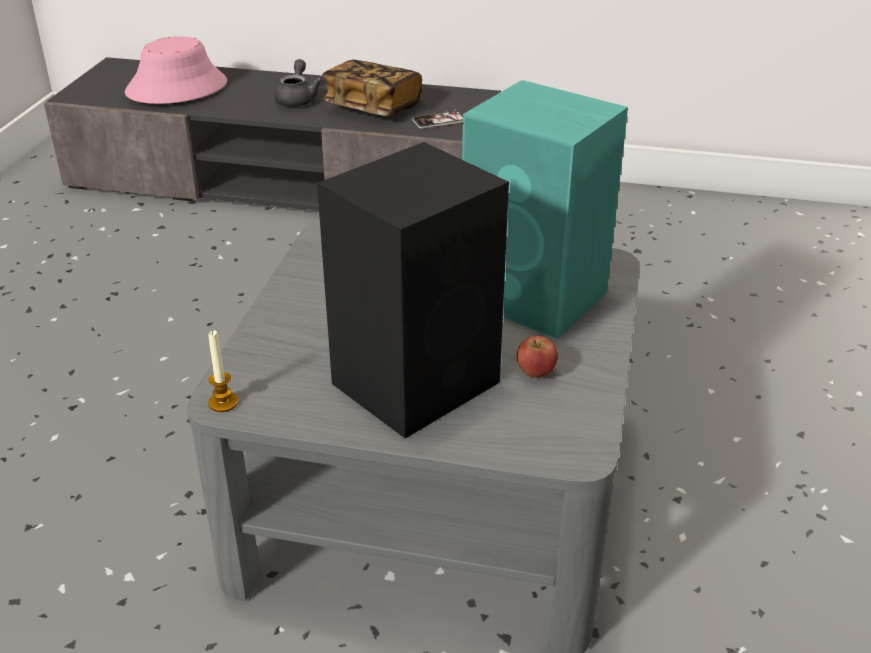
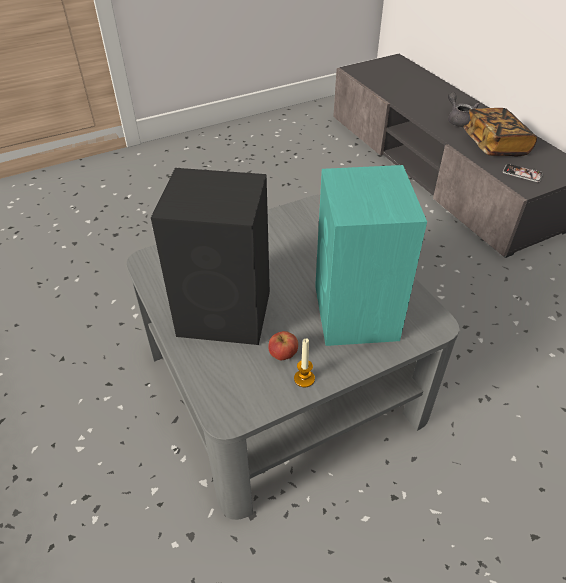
camera: 50 degrees right, 10 degrees up
(177, 88) = (406, 85): pink hat -> none
(223, 402) = (146, 261): candle -> candle (304, 379)
(297, 99) = (459, 120): grey teapot -> grey teapot turned 75 degrees counterclockwise

